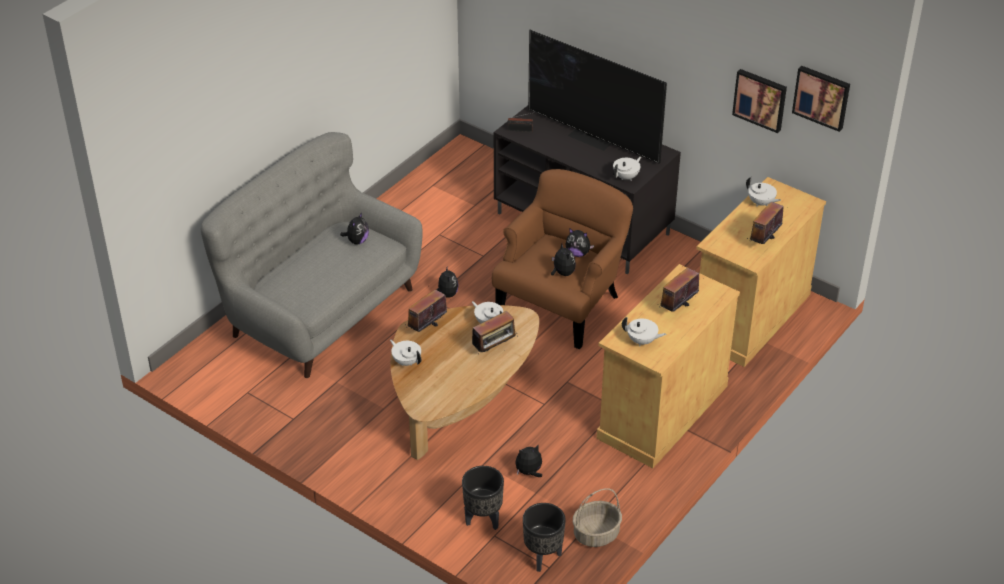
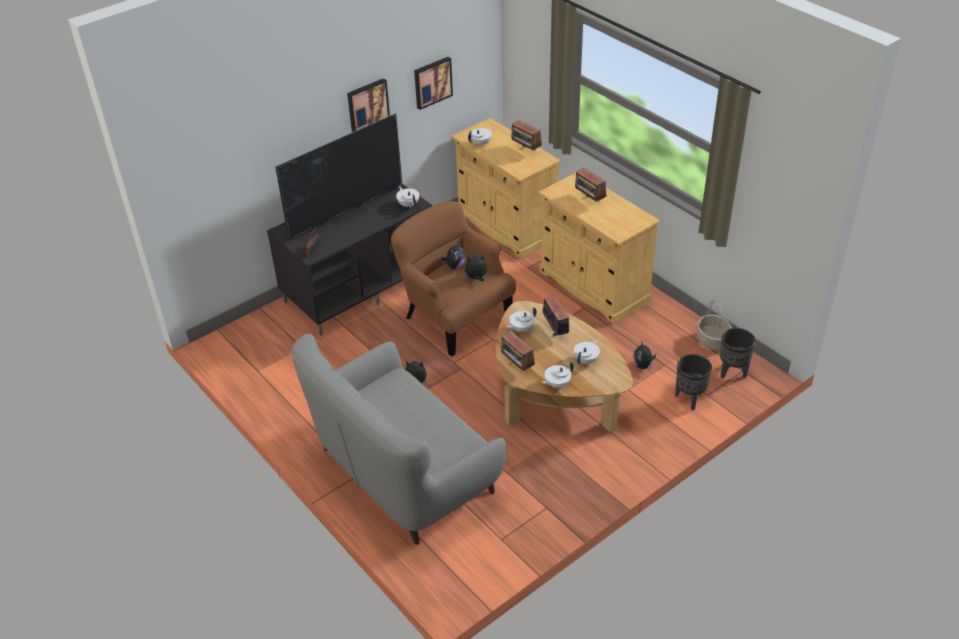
camera: 75 degrees left, 0 degrees up
(357, 241) = (380, 396): plush toy -> none
(642, 341) = (622, 222): white teapot -> white teapot (586, 360)
(822, 97) = (471, 44): picture -> picture (367, 104)

